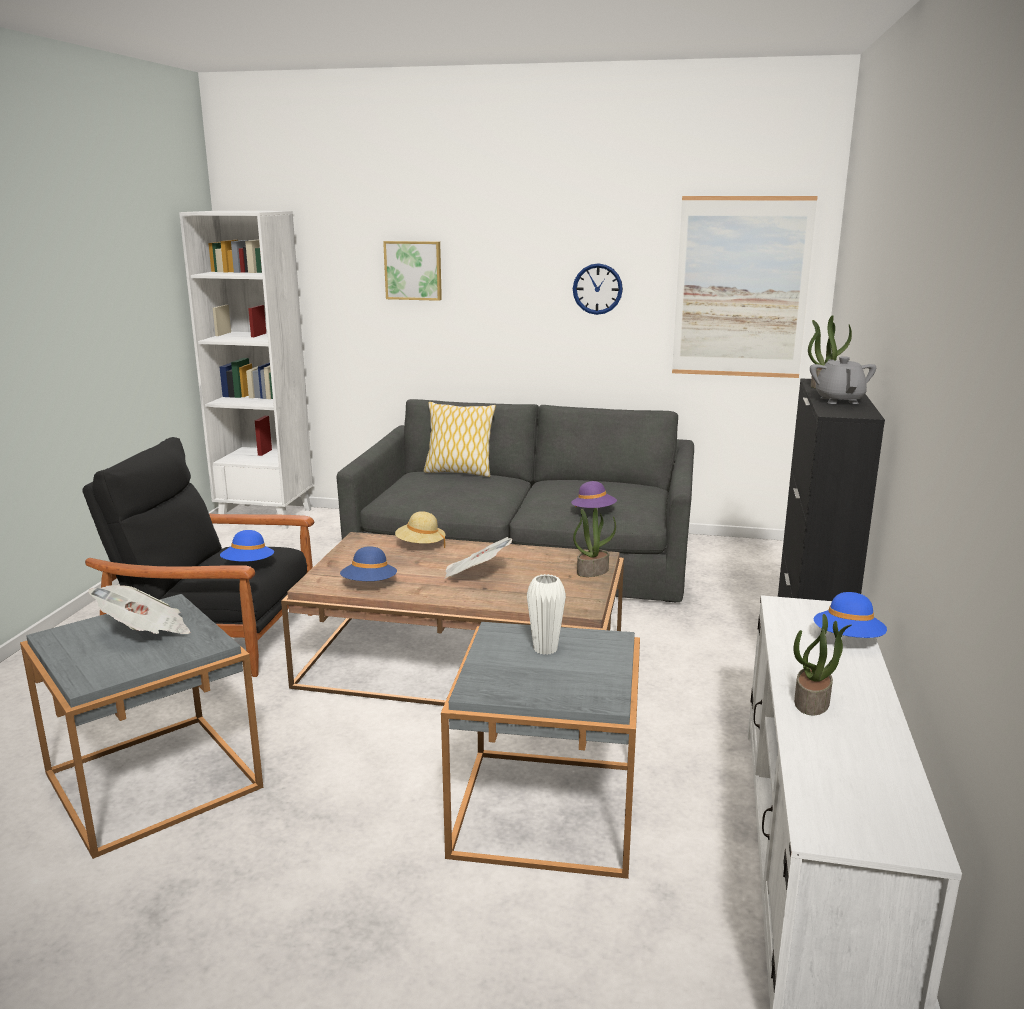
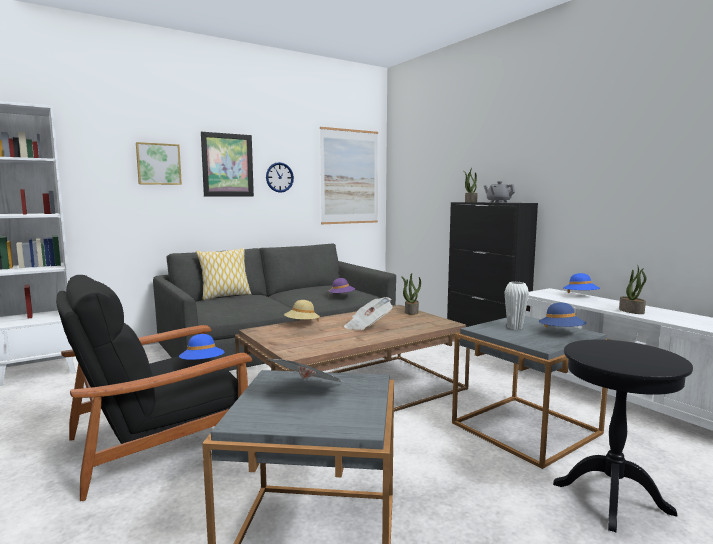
camera: 45 degrees left, 10 degrees down
(369, 585) = (327, 344): blue hat -> blue hat (561, 333)
(434, 934) = (611, 498): none -> black side table
(511, 270) = (227, 165): none -> picture

